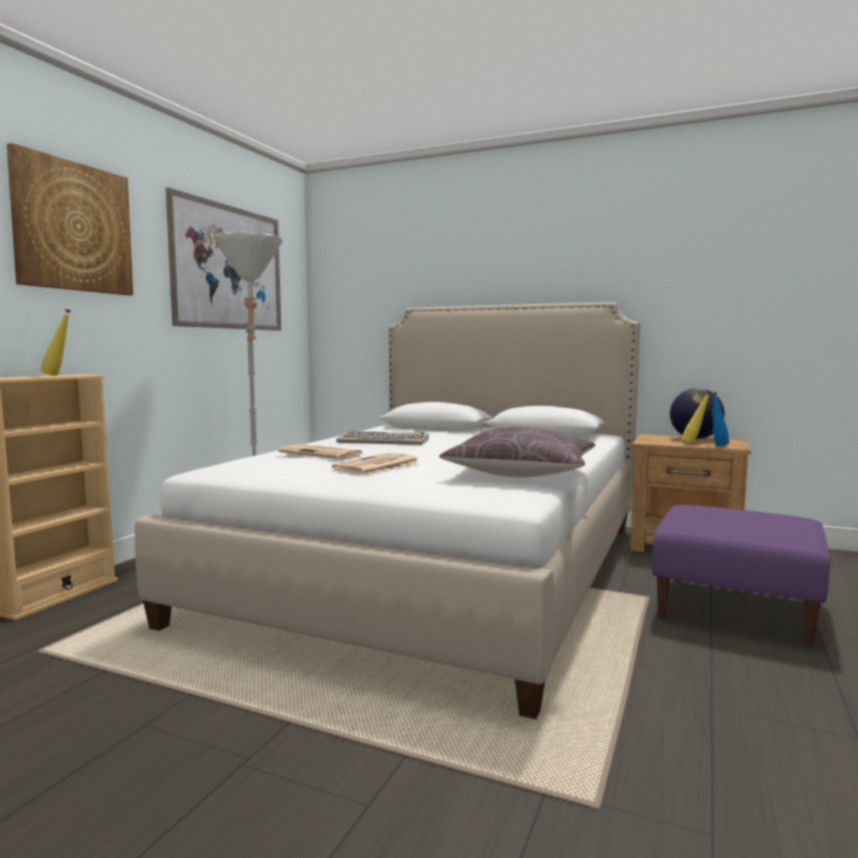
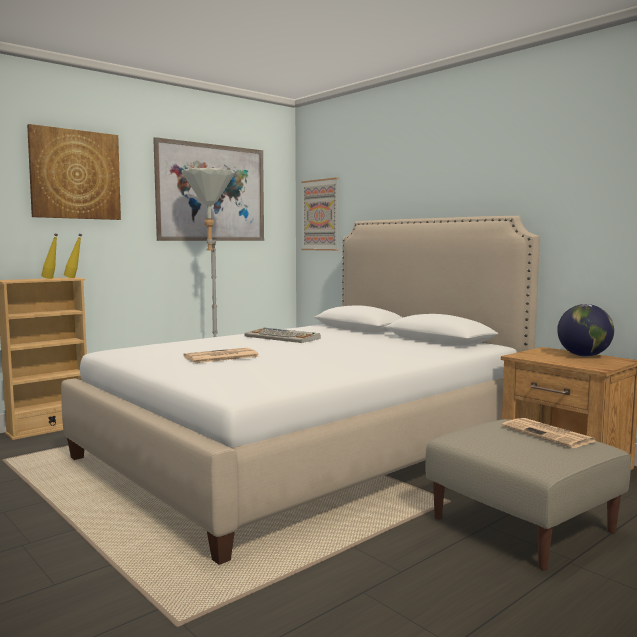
camera: 25 degrees right, 0 degrees up
(322, 453) = (205, 344): newspaper -> newspaper (549, 434)
(346, 301) = (320, 215): none -> picture
(521, 473) = (308, 373): brown pillow -> none
(694, 443) = (565, 361): yellow bottle -> yellow bottle (74, 278)
(717, 445) = (583, 365): blue bottle -> none
(736, 607) = (524, 524): purple ottoman -> beige ottoman

